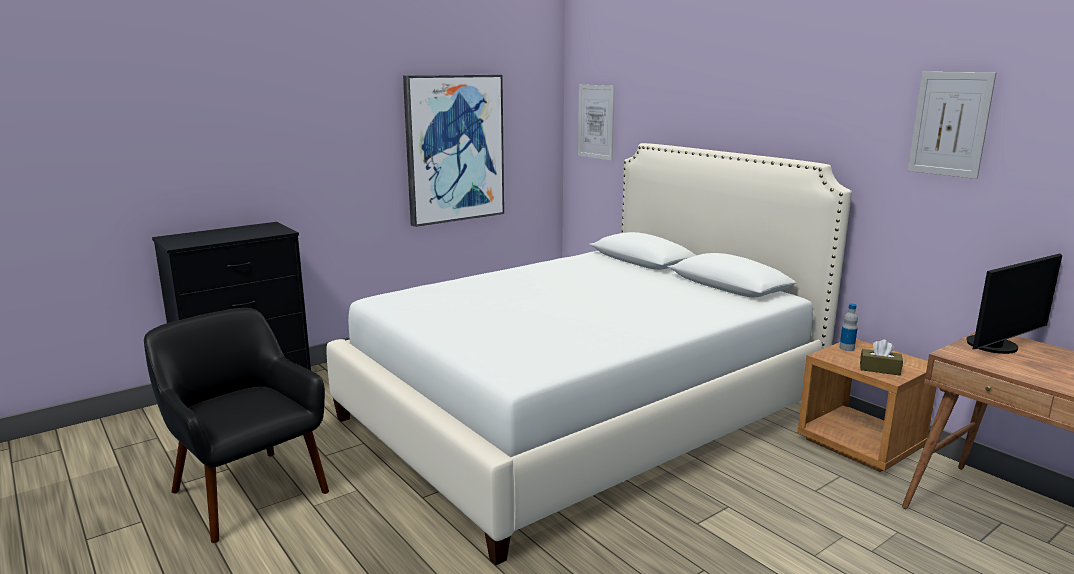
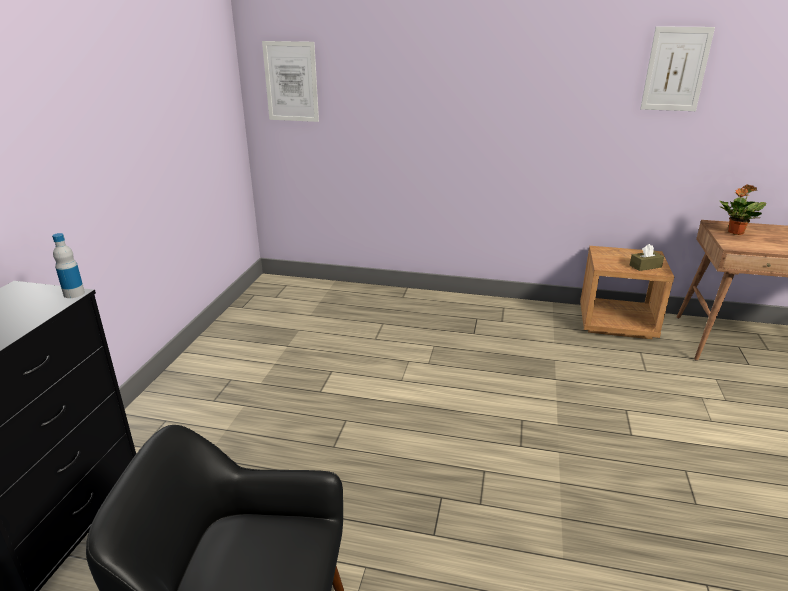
camera: 40 degrees left, 10 degrees up
(454, 148) = (168, 131): picture -> none
(582, 414) = (433, 378): white bed -> none
(846, 348) = (603, 255): bottle -> bottle (74, 293)
(997, 347) = (735, 232): monitor -> potted plant

